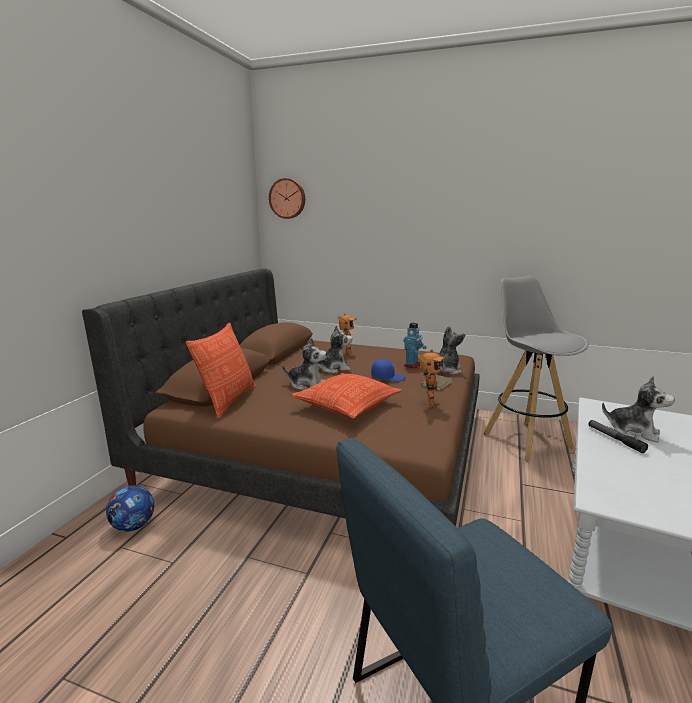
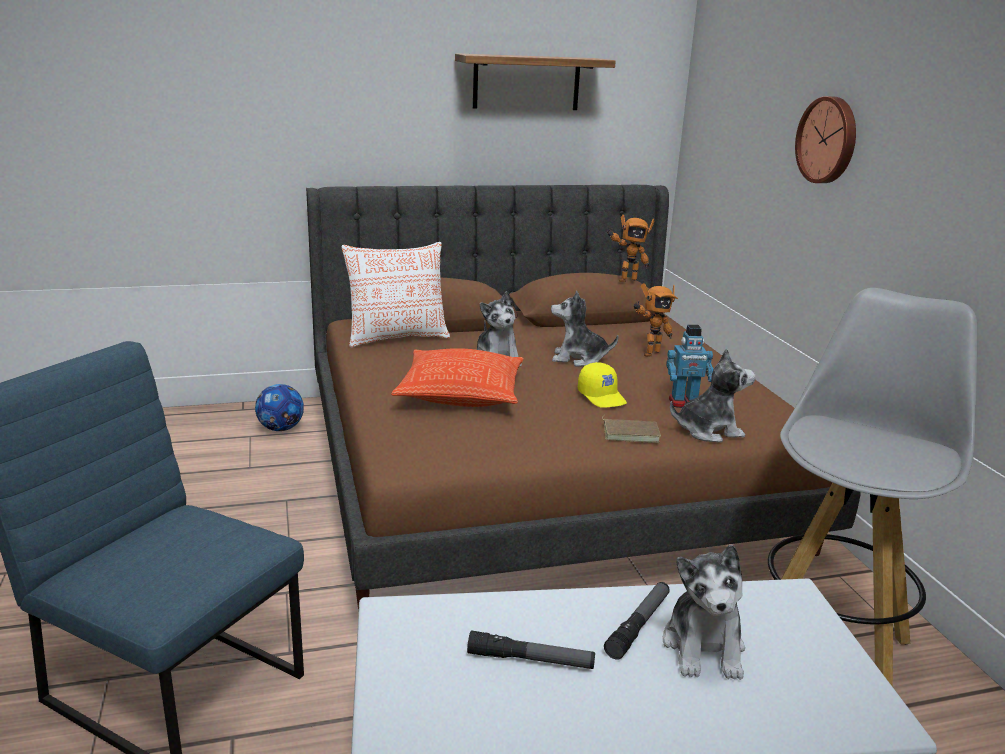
camera: 55 degrees right, 5 degrees up
(197, 210) = (526, 82): none -> shelf
(228, 401) = (397, 338): orange pillow -> white pillow
(288, 198) = (714, 70): wall clock -> wall clock (828, 140)
(332, 368) = (578, 359): plush toy -> plush toy turned 150 degrees clockwise
(388, 377) = (602, 397): blue cap -> yellow cap
(428, 405) = (535, 441): toy robot -> toy robot (626, 280)
(645, 472) = (530, 660): none -> flashlight

